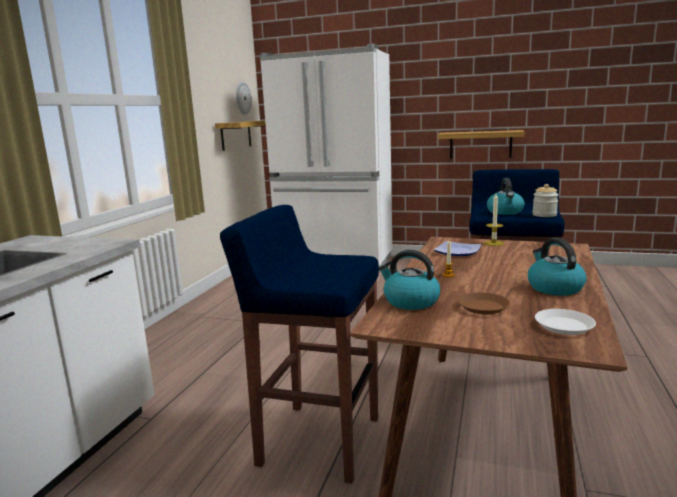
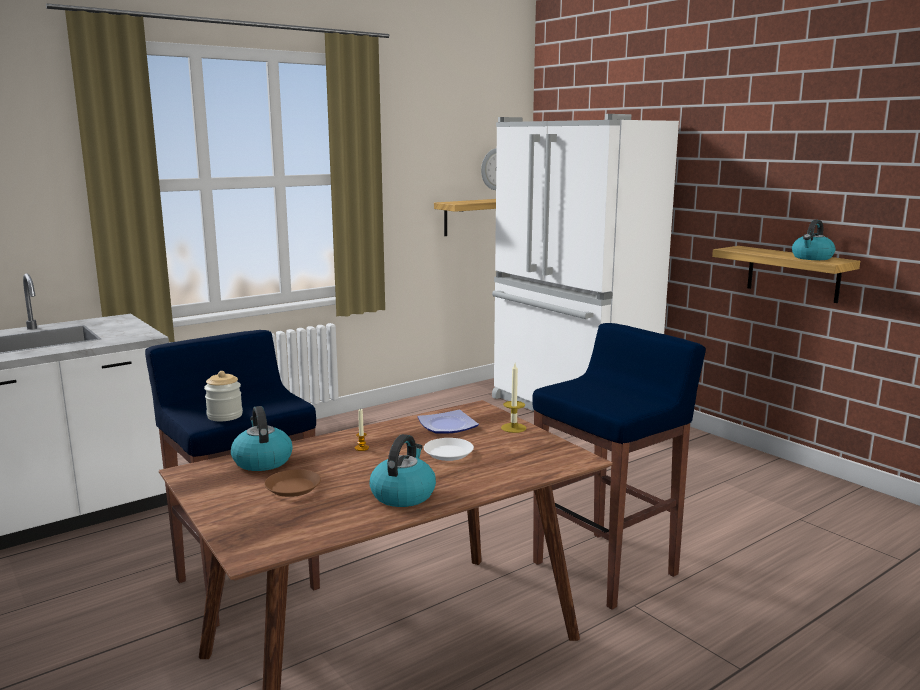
camera: 35 degrees right, 0 degrees up
(505, 212) = (592, 390): kettle -> kettle (812, 258)
(544, 215) = (621, 407): jar -> jar (225, 416)
(563, 326) = (294, 528): white plate -> white plate (448, 453)

